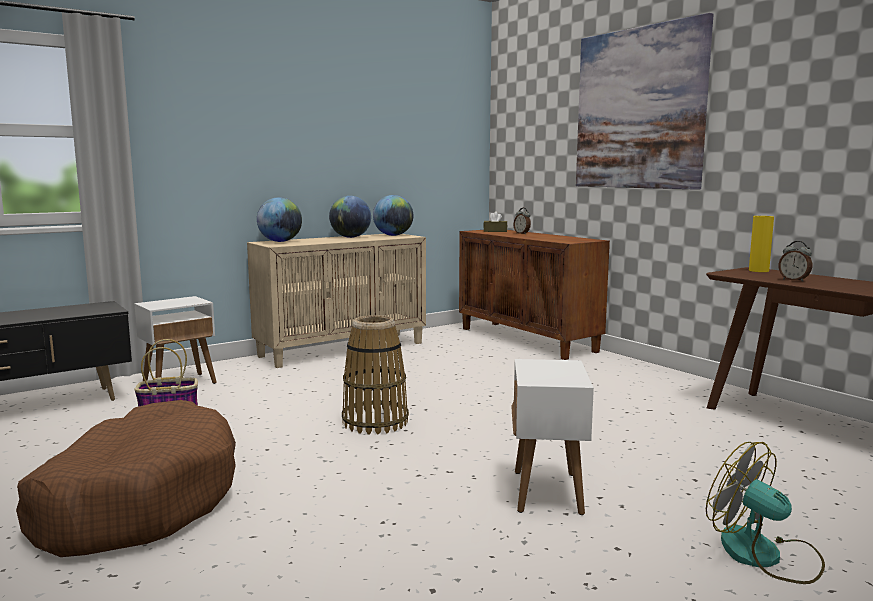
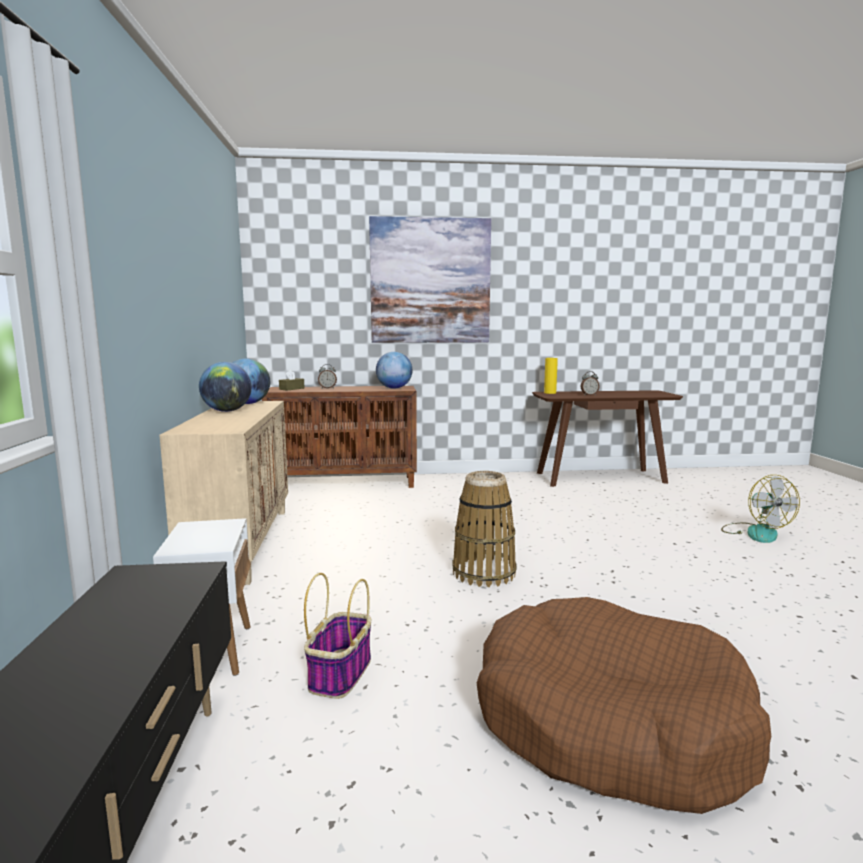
camera: 60 degrees left, 0 degrees up
(280, 241) = (198, 427): globe -> globe (394, 388)
(547, 492) = (662, 553): white side table -> none
(764, 555) = (755, 532): fan -> fan turned 90 degrees counterclockwise

